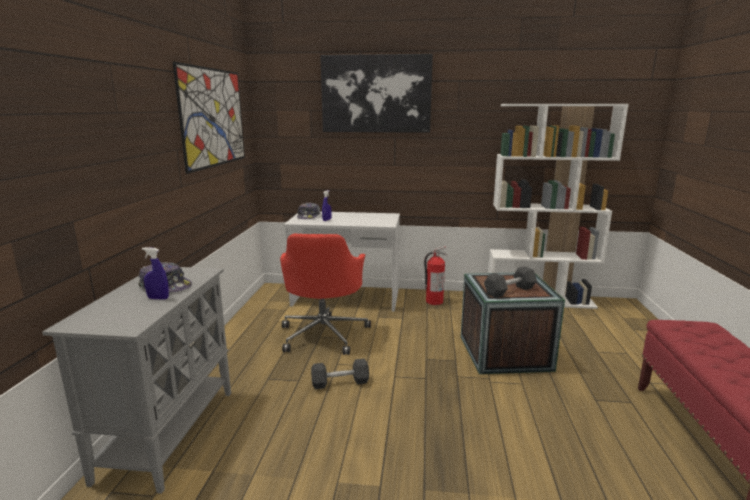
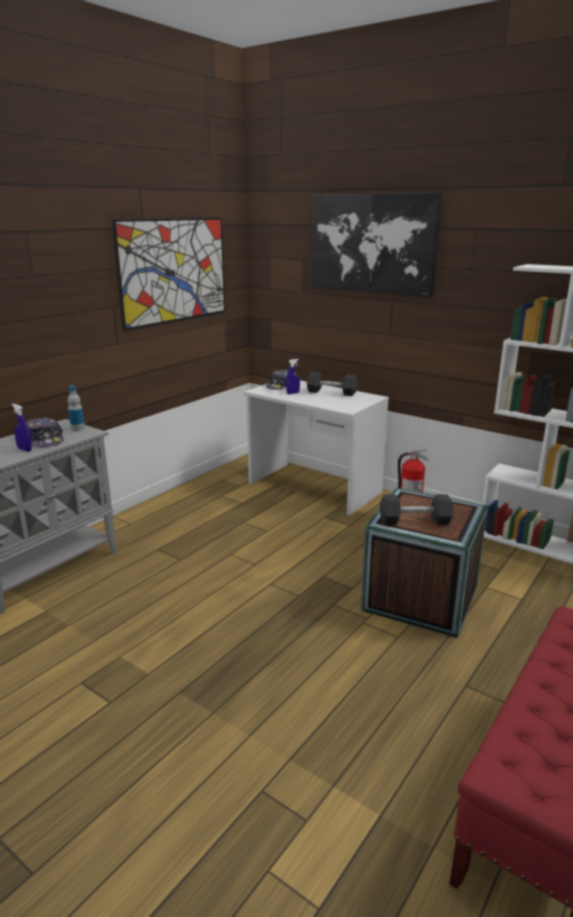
camera: 30 degrees right, 5 degrees up
(186, 271) = (77, 429): none -> bottle
(324, 334) = (250, 521): red office chair -> none
(340, 382) = (213, 573): grey dumbbell -> grey dumbbell (331, 392)

